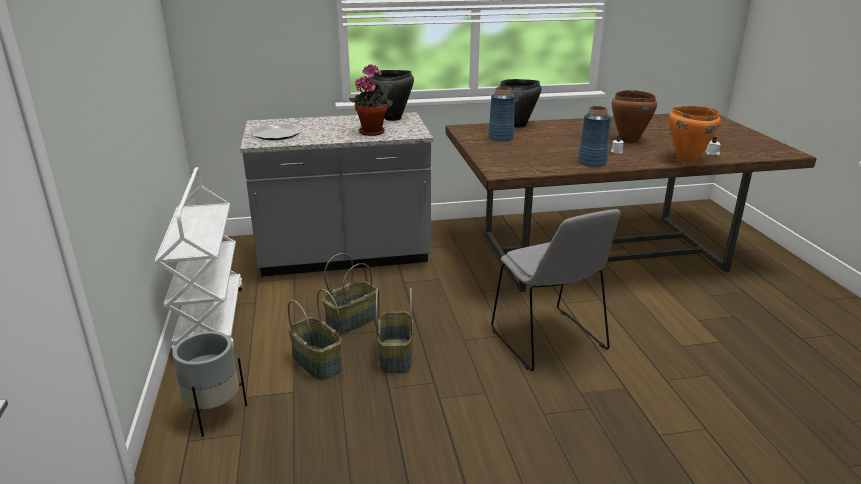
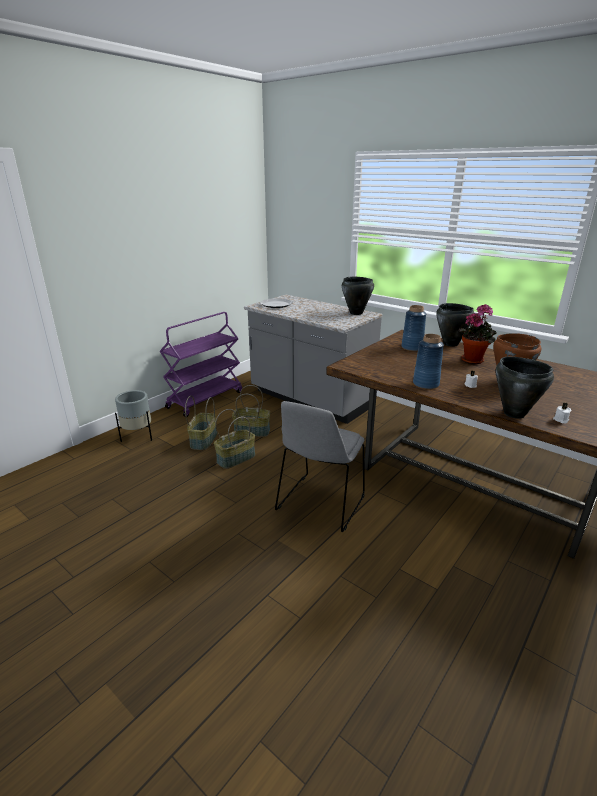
camera: 50 degrees right, 0 degrees up
(210, 320) = (205, 399): white cart -> purple cart
(372, 131) = (322, 317): potted plant -> potted plant (473, 360)
(686, 160) = (514, 413): orange cooking pot -> black cooking pot

